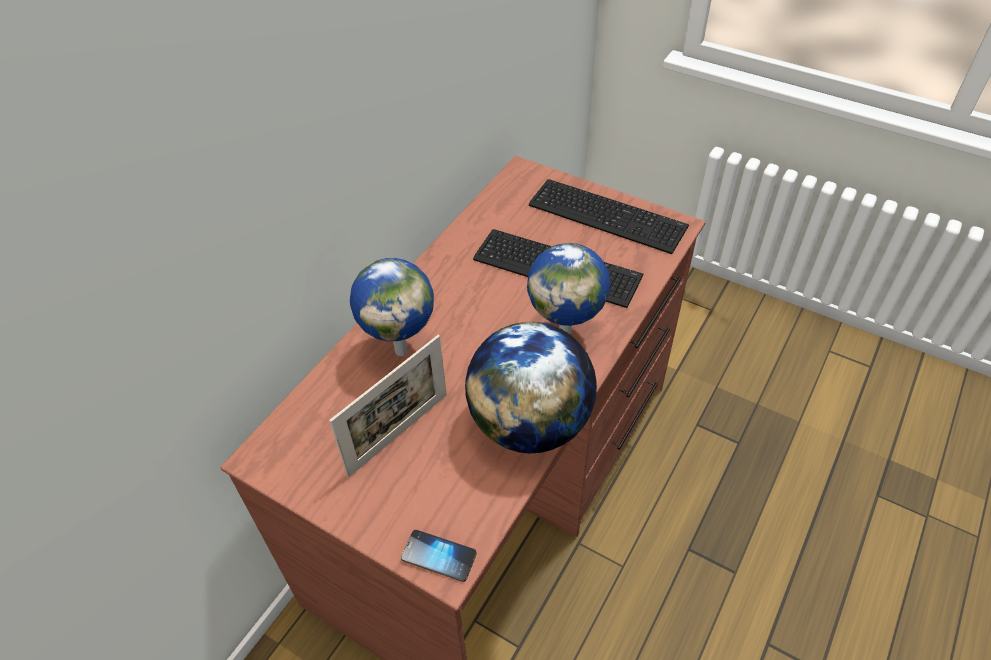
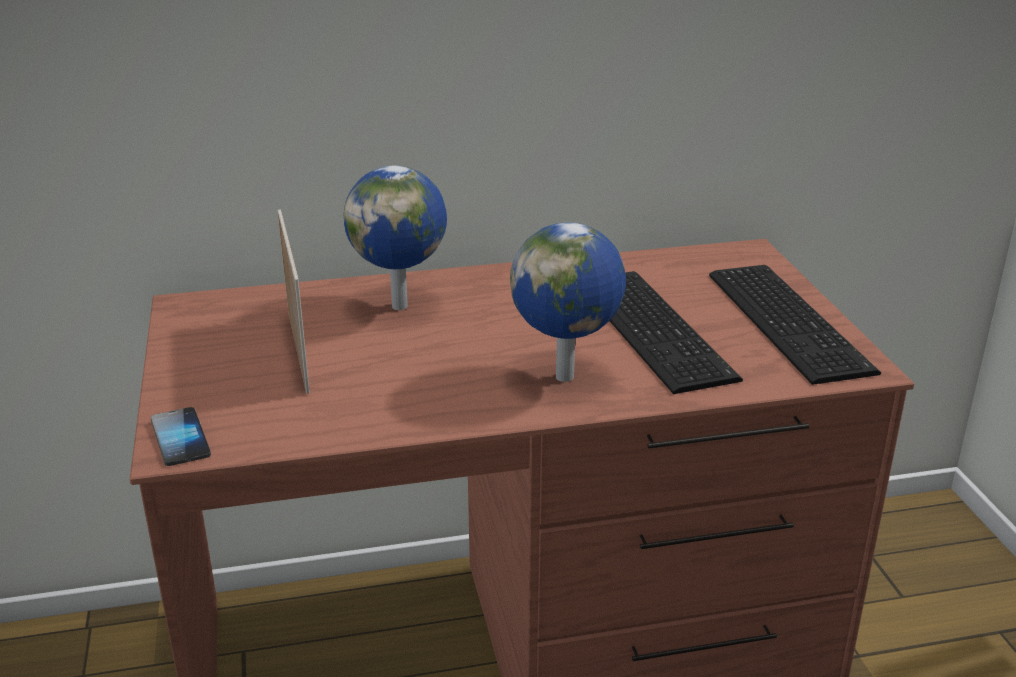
camera: 45 degrees right, 20 degrees down
(399, 434) = (298, 351): picture frame -> picture frame turned 105 degrees counterclockwise
(530, 424) = (413, 412): globe -> none

